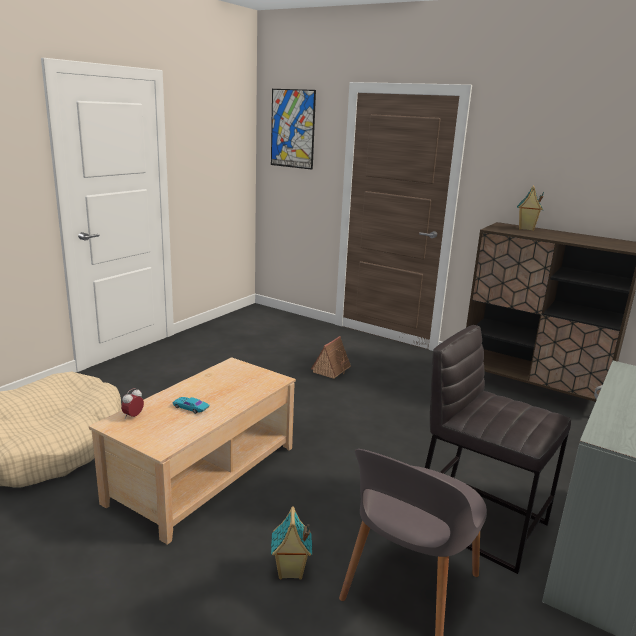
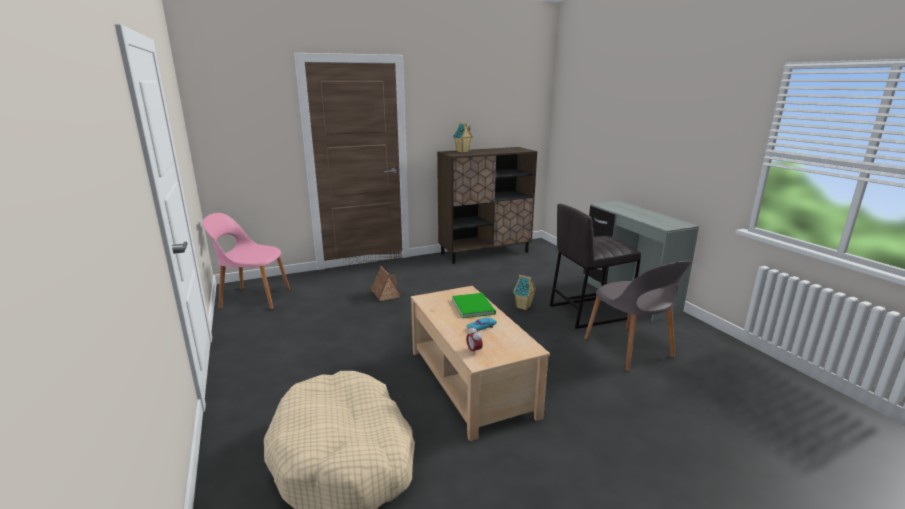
camera: 55 degrees left, 0 degrees up
(240, 392) = (473, 306): none -> green book
(249, 323) = (253, 298): none -> pink chair
(290, 571) = (596, 379): toy house -> toy house (524, 307)
(292, 129) = (234, 99): picture -> none

